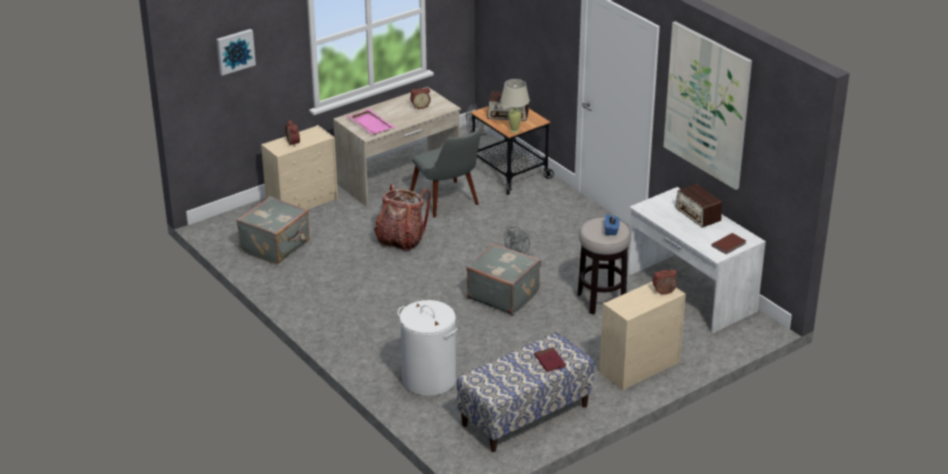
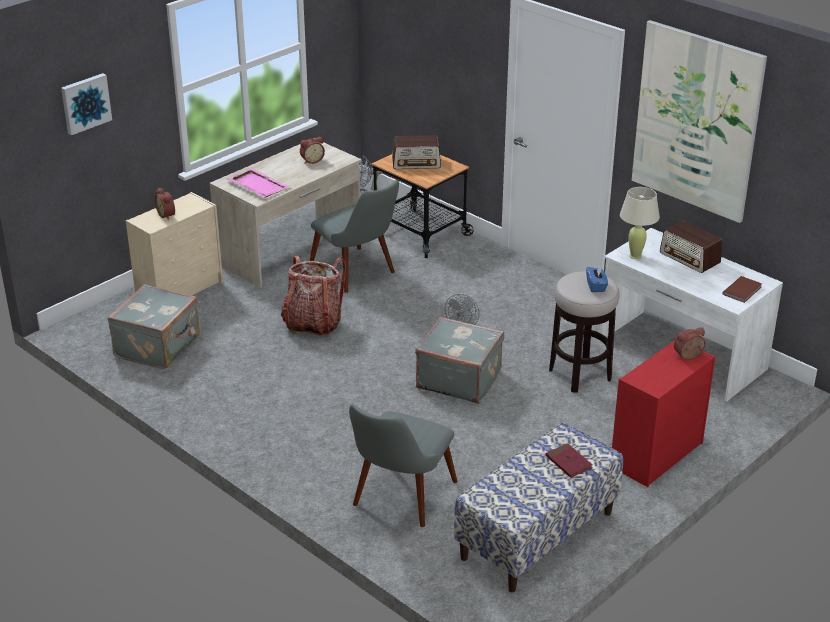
camera: 10 degrees left, 0 degrees up
(428, 380) = (399, 501): white laundry basket -> grey chair
(514, 130) = (430, 180): beige table lamp -> beige table lamp (635, 256)
(638, 368) = (656, 455): beige dresser -> red dresser

